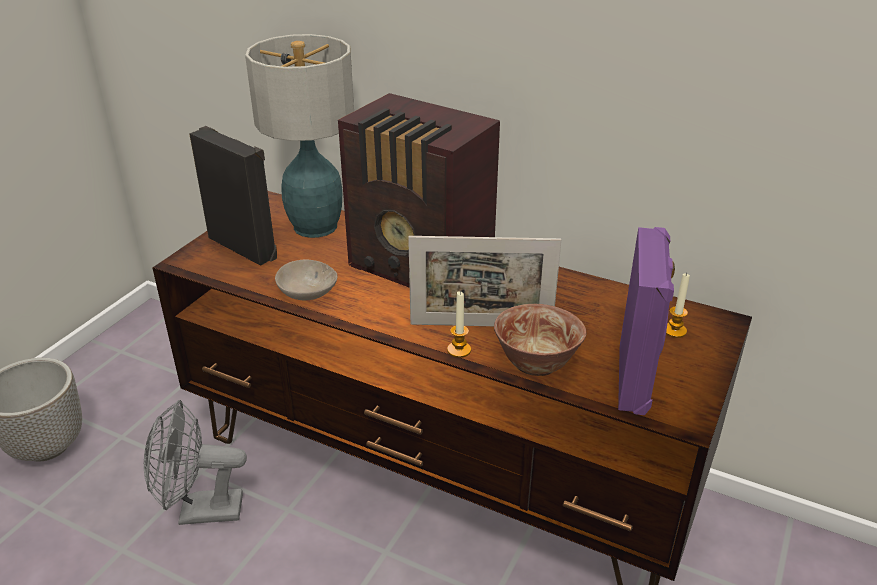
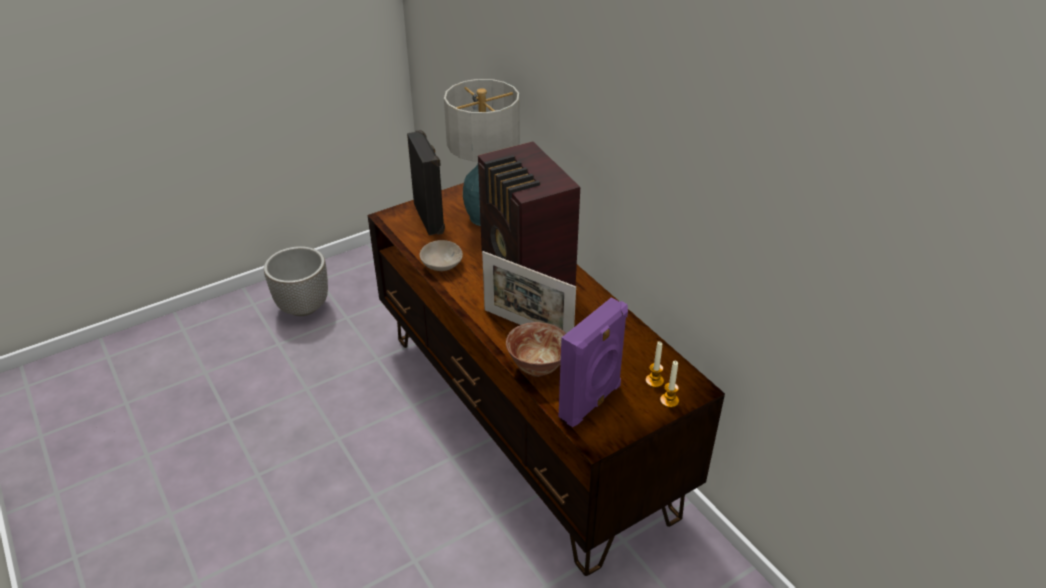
camera: 30 degrees right, 5 degrees up
(200, 511) = (361, 384): grey fan -> none
(459, 350) = (498, 338): candle -> candle (669, 401)

